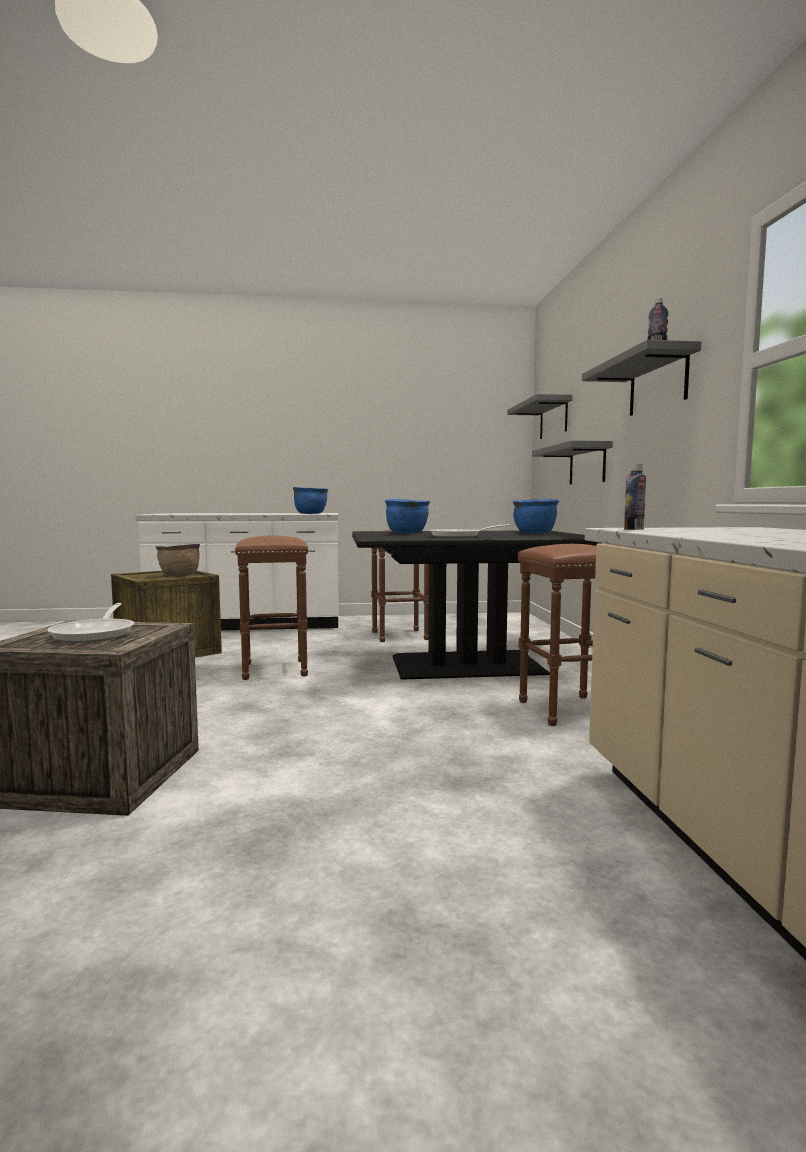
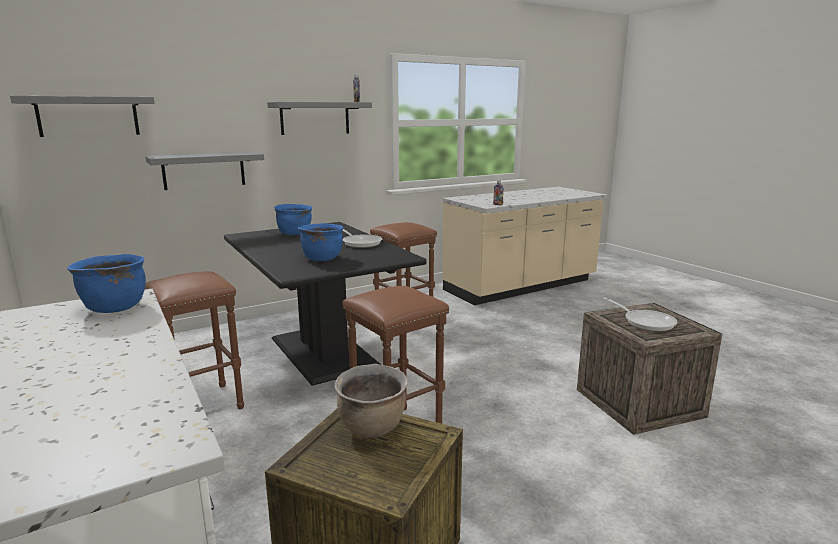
camera: 115 degrees left, 10 degrees up
(96, 634) = (645, 322): frying pan -> frying pan turned 90 degrees clockwise

